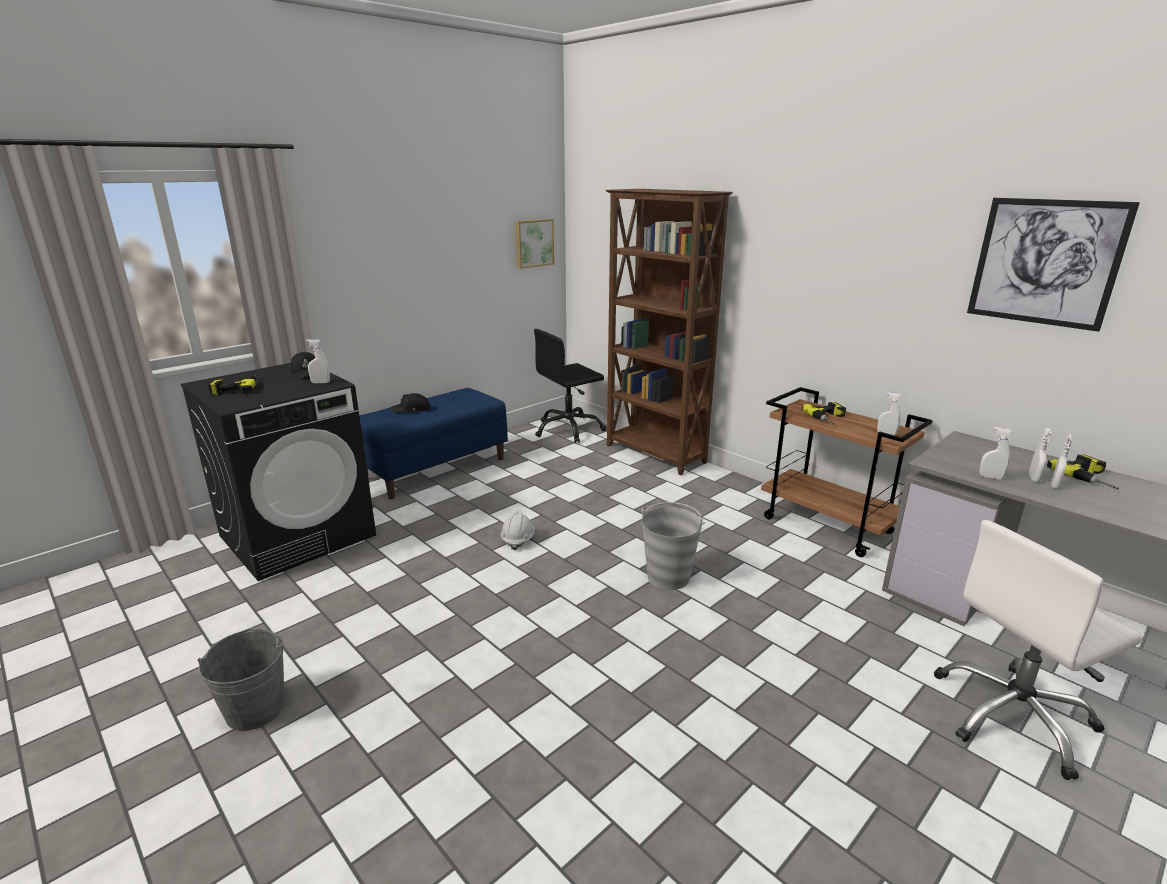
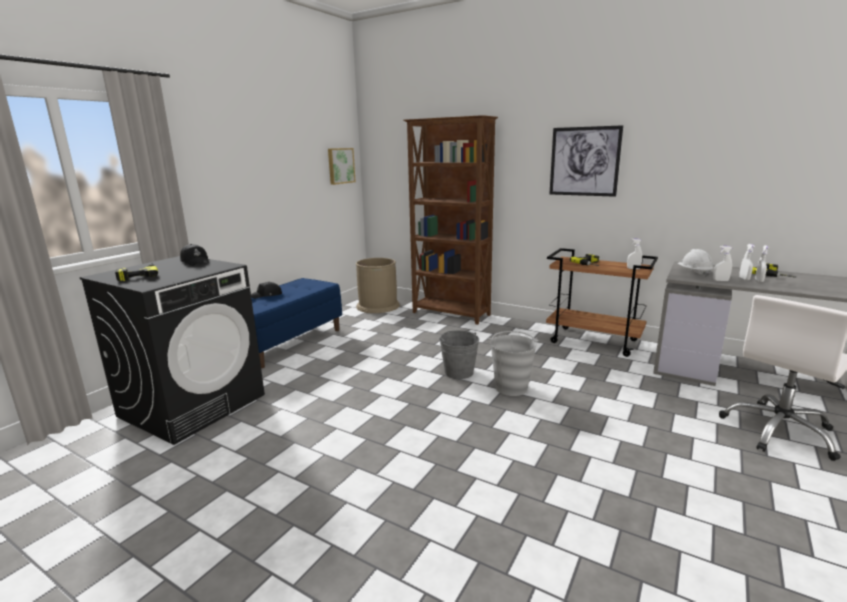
camera: 15 degrees left, 5 degrees down
(255, 709) = (229, 544): grey bucket -> grey bucket (459, 372)
(320, 382) = (215, 266): white spray bottle -> none
(518, 540) = (384, 381): white hard hat -> white hard hat (694, 273)
(568, 429) = (378, 306): black office chair -> brown trash can
(1045, 262) = (722, 143): picture -> picture (584, 161)

